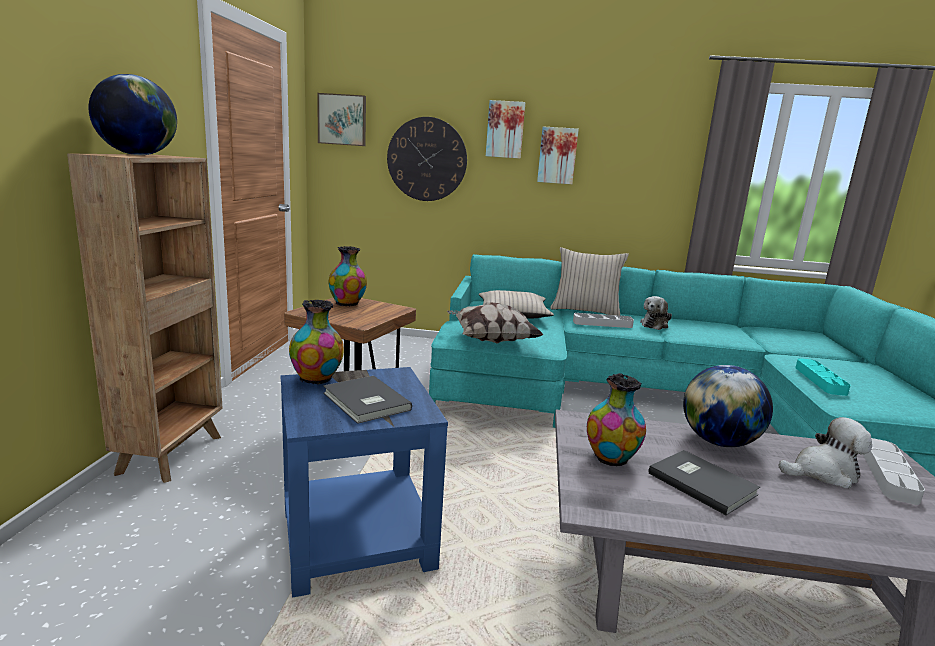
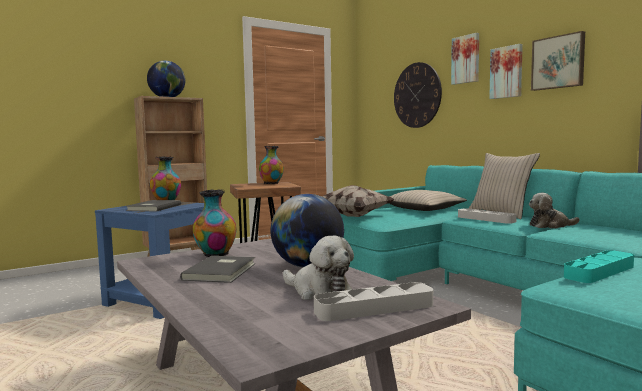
camera: 50 degrees right, 10 degrees down
(342, 120) = (372, 77): picture -> picture (558, 62)

